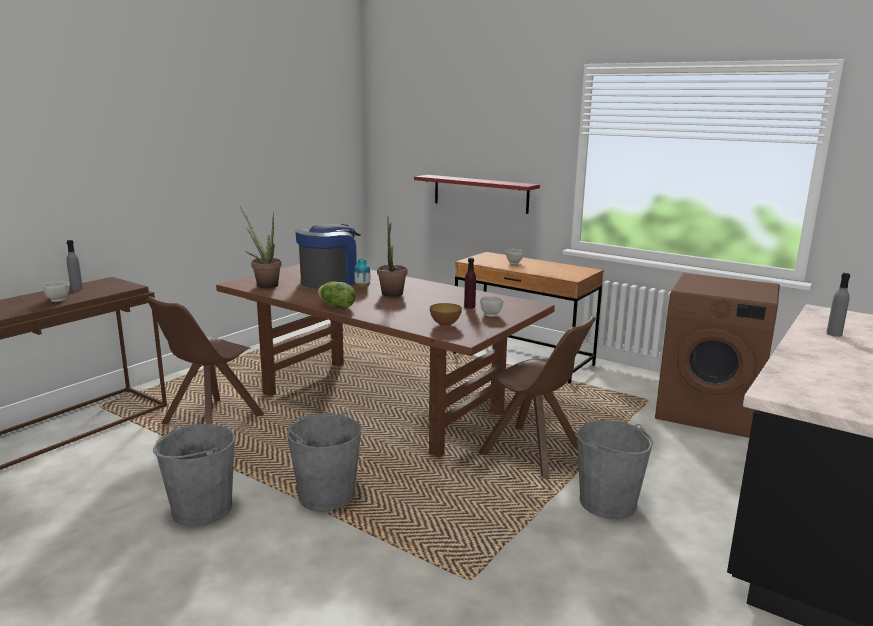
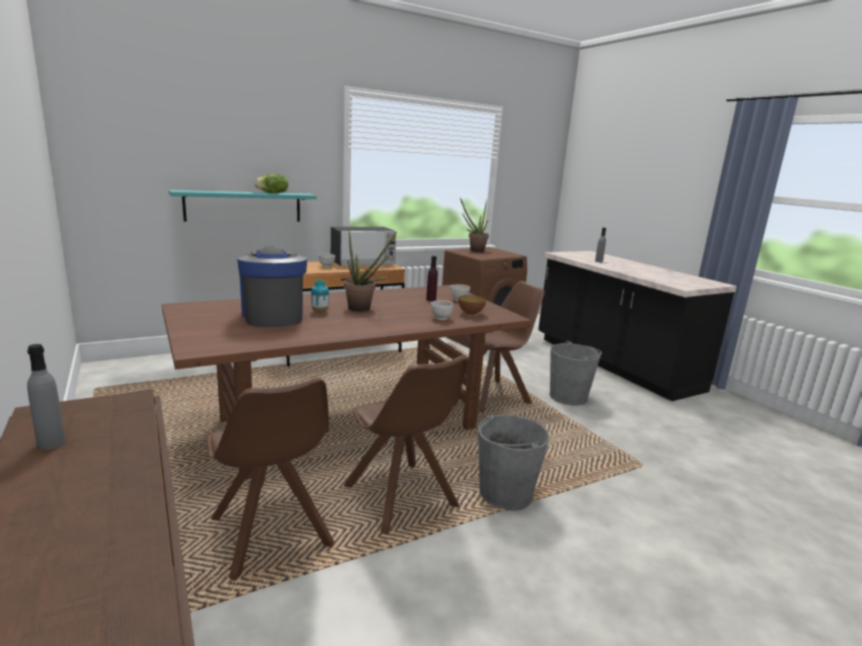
camera: 65 degrees left, 0 degrees up
(58, 300) = (110, 465): white bowl -> white bowl (441, 318)
(201, 509) = (491, 577): grey bucket -> none
(264, 284) = (231, 339): potted plant -> potted plant (474, 251)
(283, 451) = (401, 498): none -> brown chair
(336, 307) = (374, 330): lettuce -> lettuce (272, 193)
(480, 193) = (243, 206): red shelf -> turquoise shelf
(560, 268) = (363, 263): none -> microwave

